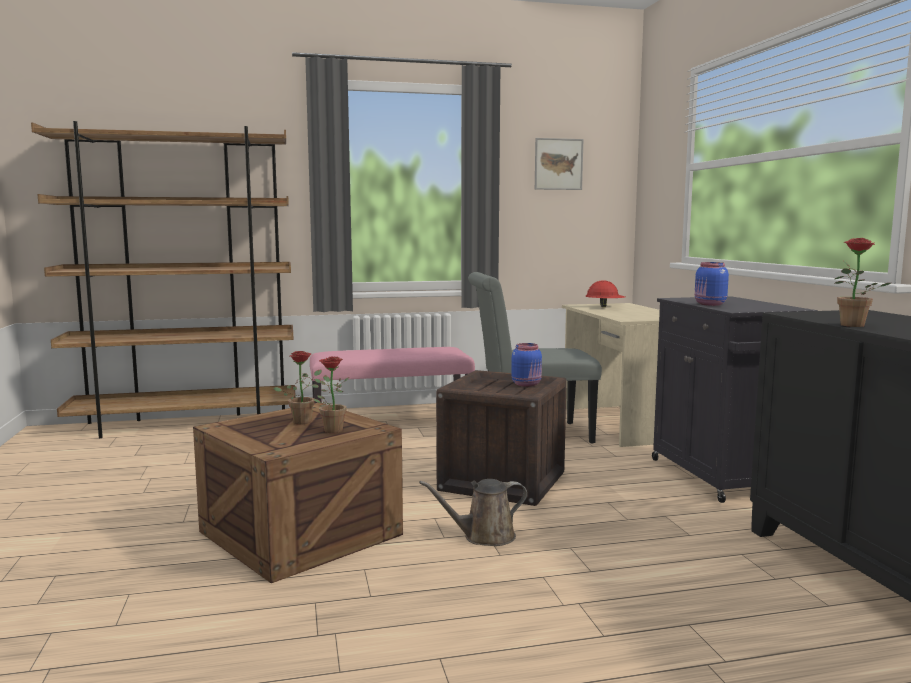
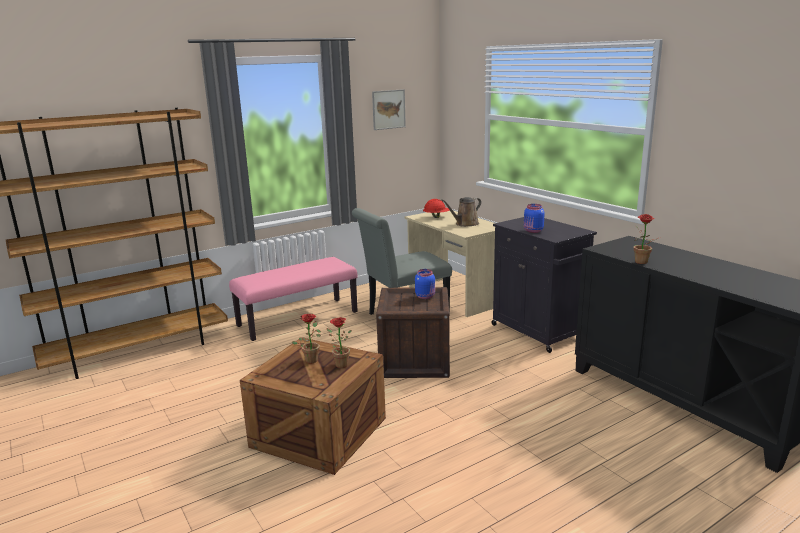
camera: 20 degrees left, 10 degrees up
(484, 537) = (435, 408): brown watering can -> brown watering can (465, 224)

